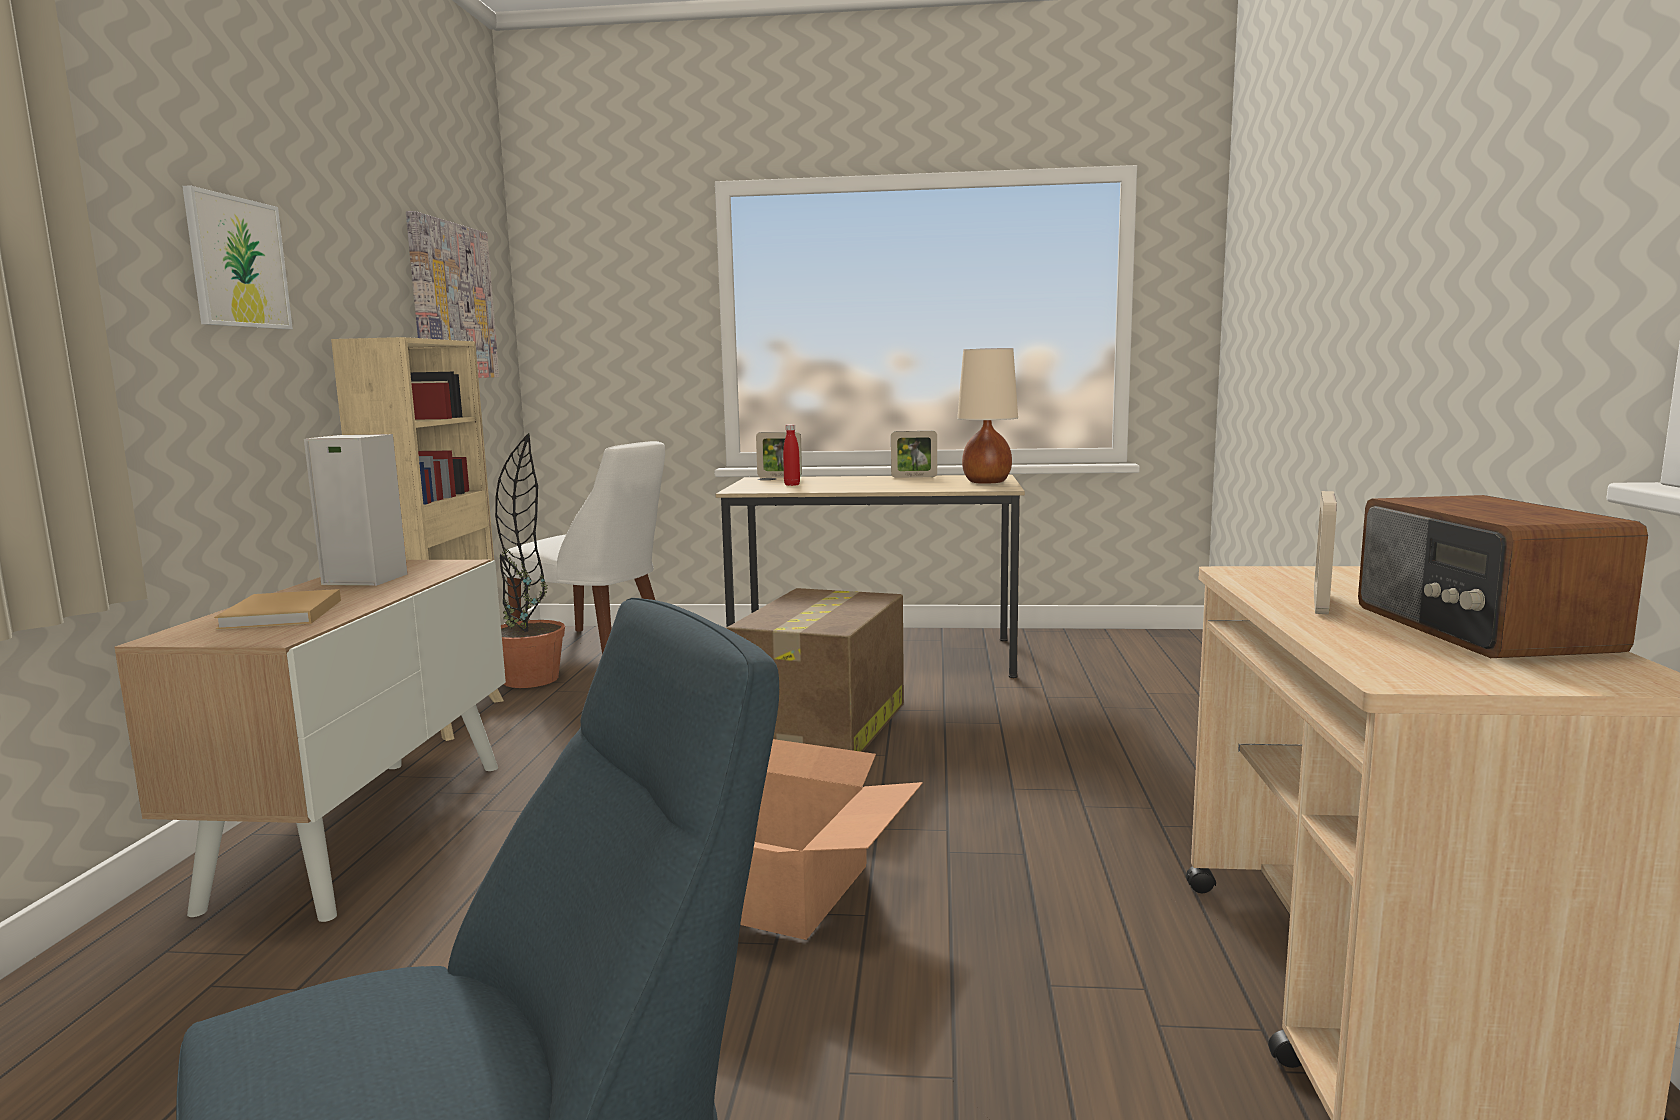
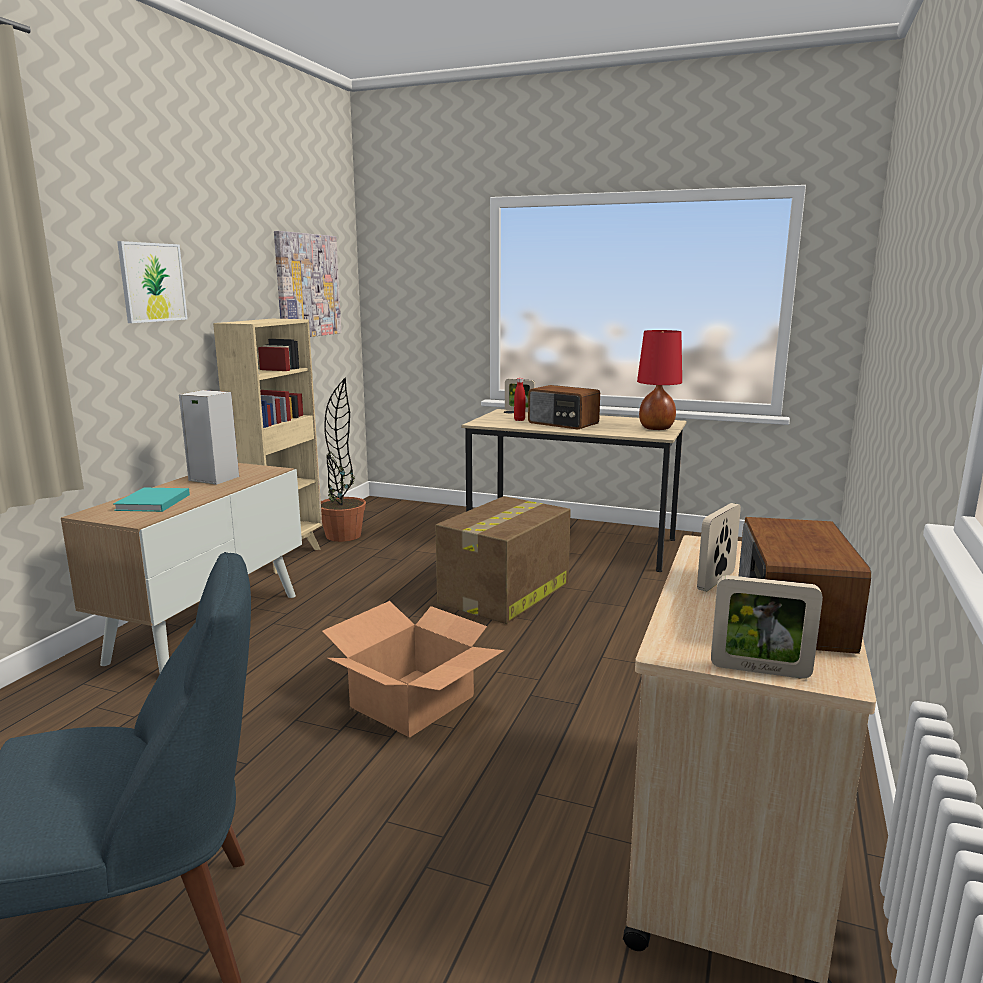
camera: 15 degrees right, 5 degrees up
(280, 615) = (152, 503): beige book -> turquoise book
(597, 648) = (395, 516): white chair -> none
(857, 485) = (563, 423): none -> radio
(914, 477) = (611, 418): picture frame -> picture frame (759, 670)
(986, 482) = (656, 428): beige table lamp -> red table lamp

